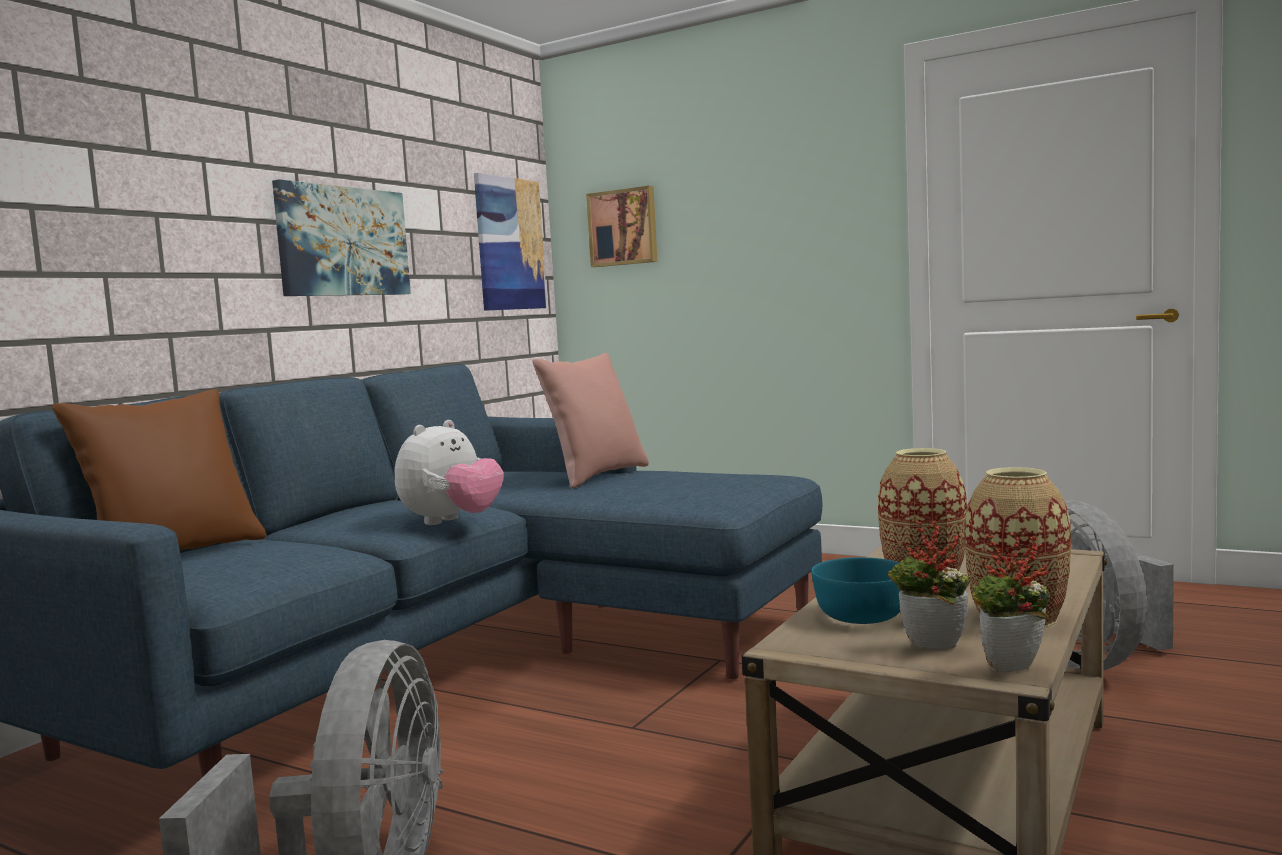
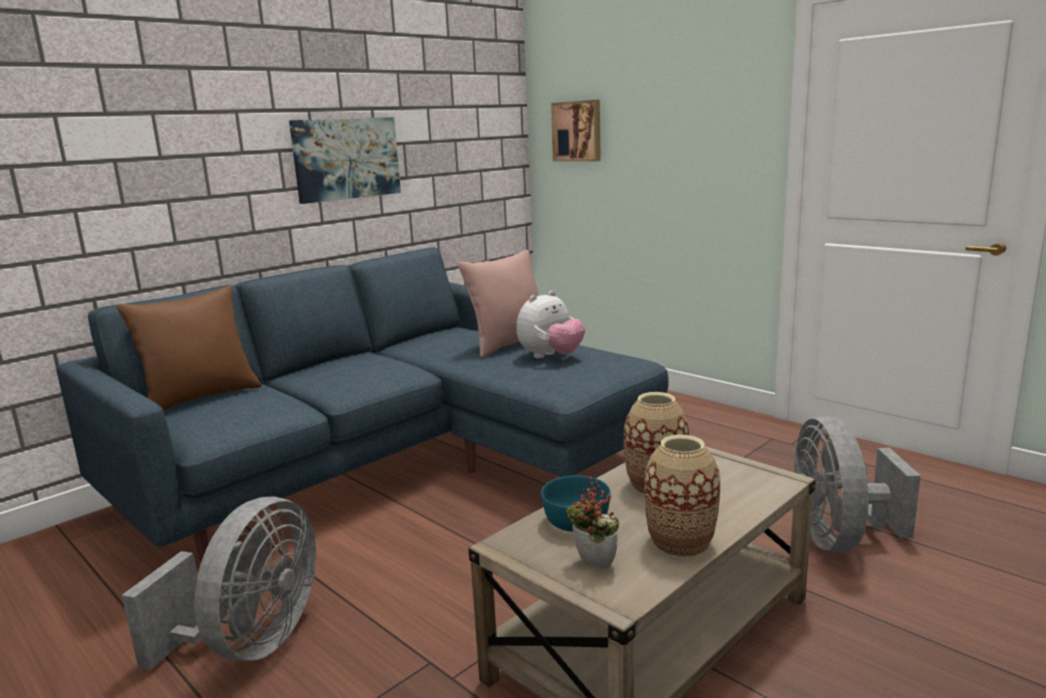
camera: 15 degrees right, 10 degrees up
(452, 522) = (379, 385): plush toy -> plush toy (550, 357)
(510, 244) = (489, 144): picture -> none
(1013, 670) = (624, 599): potted plant -> none

